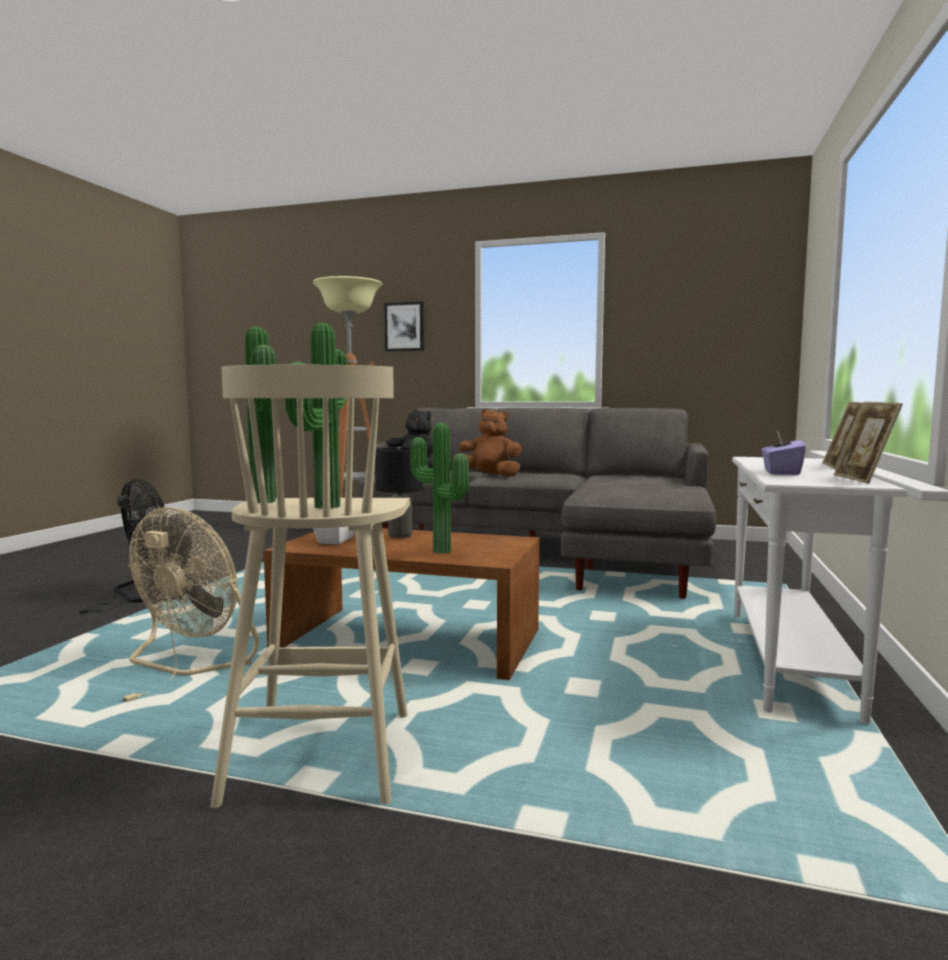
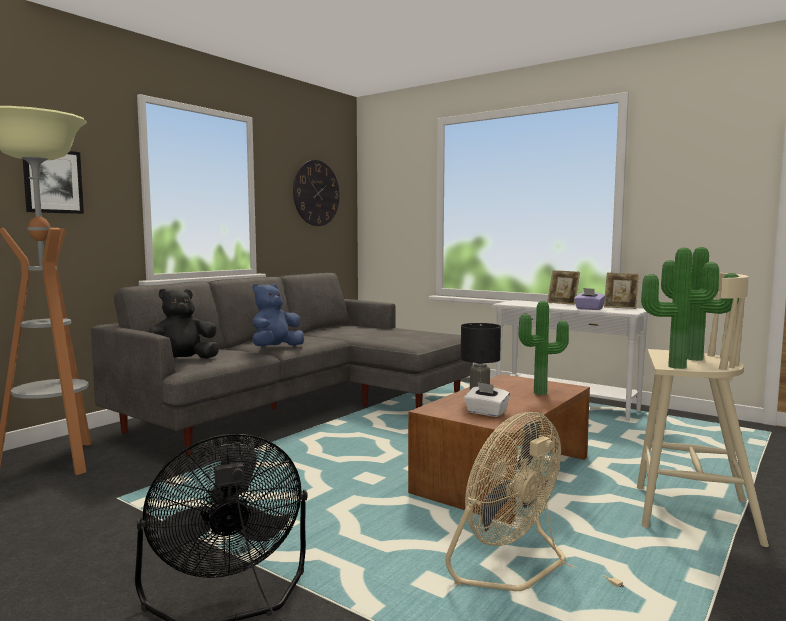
camera: 70 degrees left, 0 degrees up
(489, 476) = (276, 348): brown plush toy -> blue plush toy
(709, 307) = (316, 193): none -> wall clock

